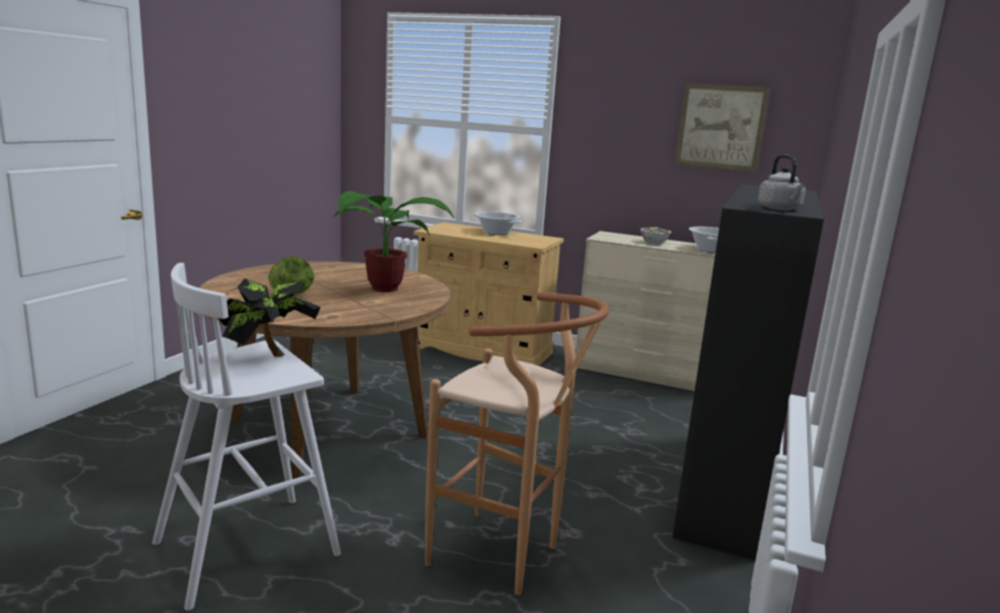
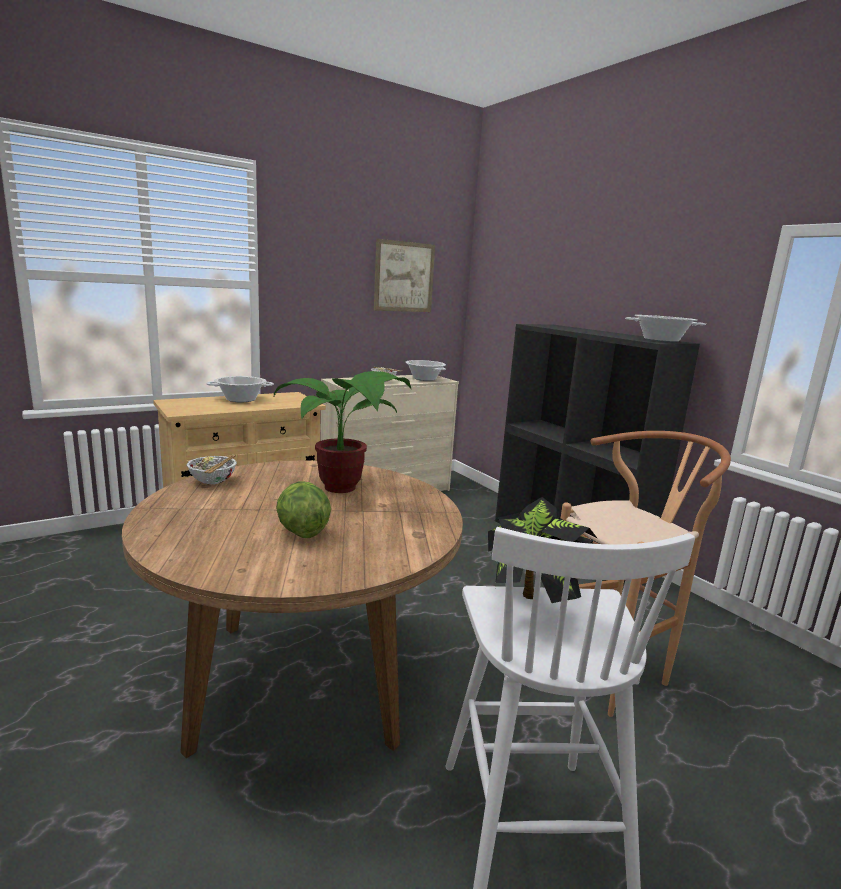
camera: 55 degrees left, 0 degrees up
(341, 266) = (213, 481): none -> bowl
(780, 209) = (661, 340): grey kettle -> cooking pot

